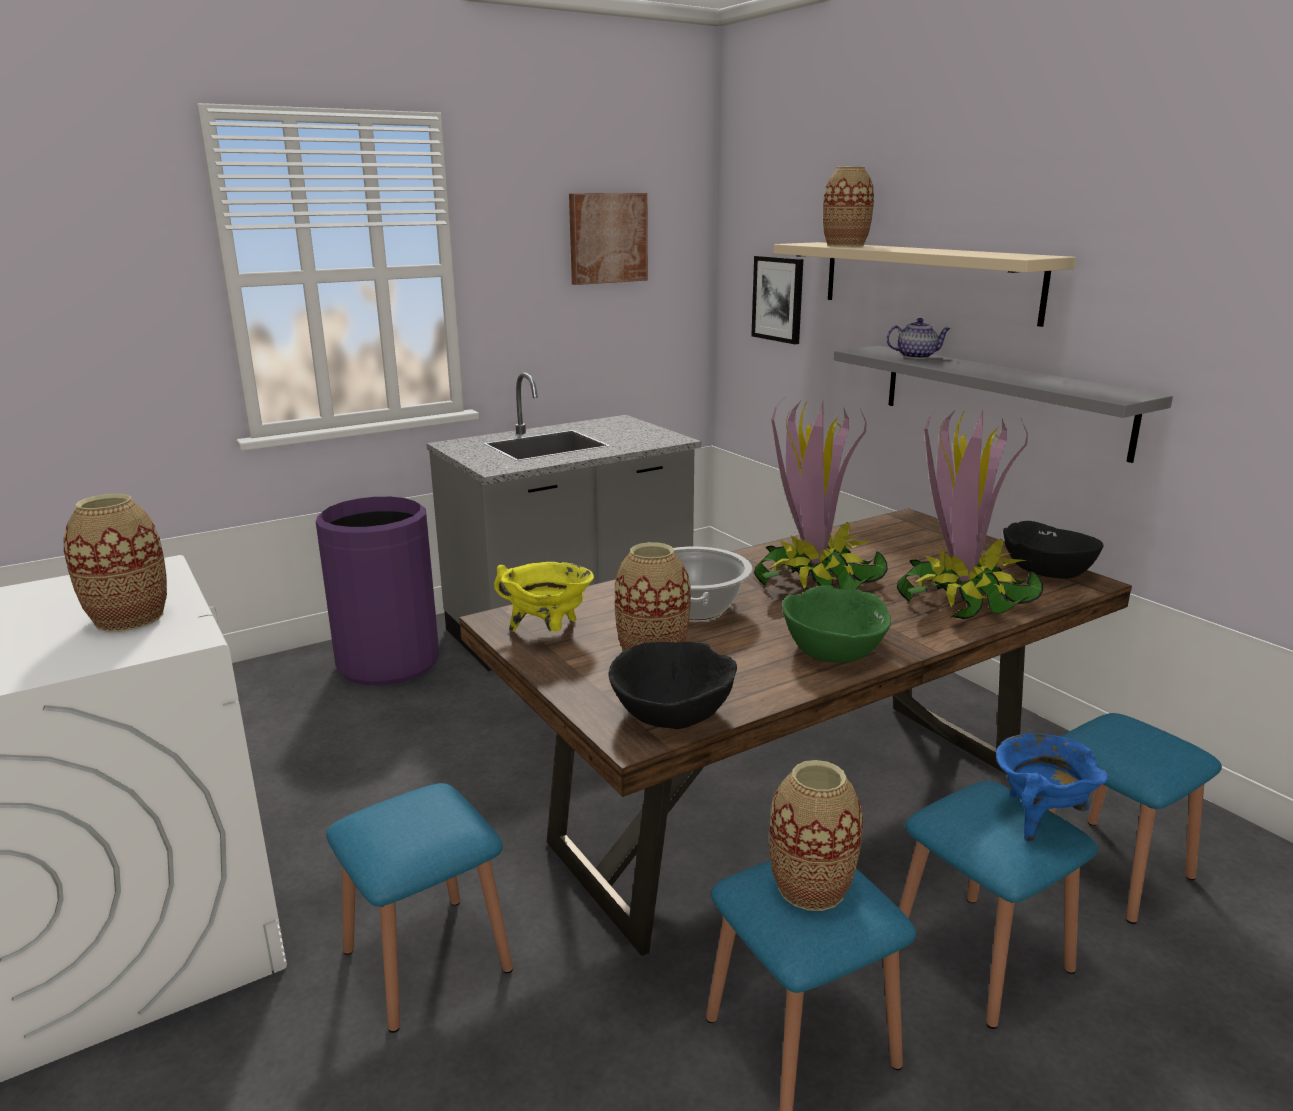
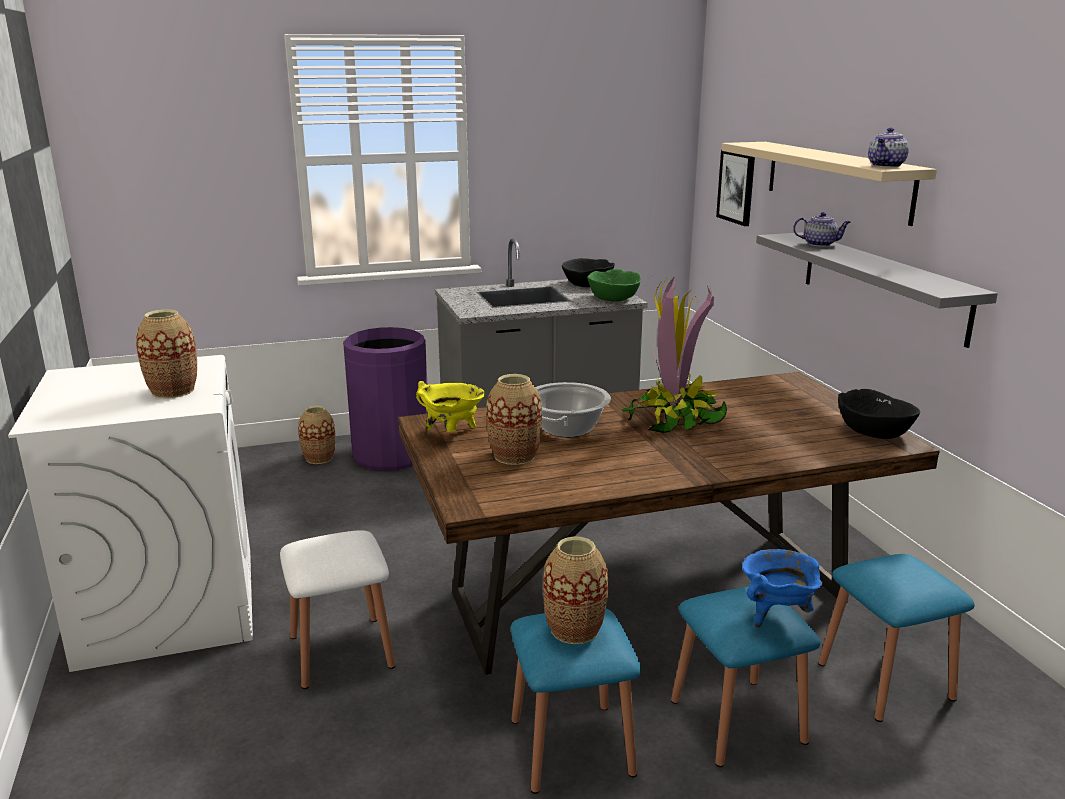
camera: 15 degrees right, 0 degrees up
(427, 960) = (341, 651): blue stool -> white stool
(607, 238) = (599, 131): picture -> none
(672, 713) = (501, 495): black bowl -> black bowl (587, 284)
(834, 650) = (650, 469): green bowl -> green bowl (613, 298)
(845, 245) = (775, 147): vase -> vase (319, 458)
(962, 598) = (782, 444): potted plant -> none
(1017, 255) = (886, 166): none -> teapot

